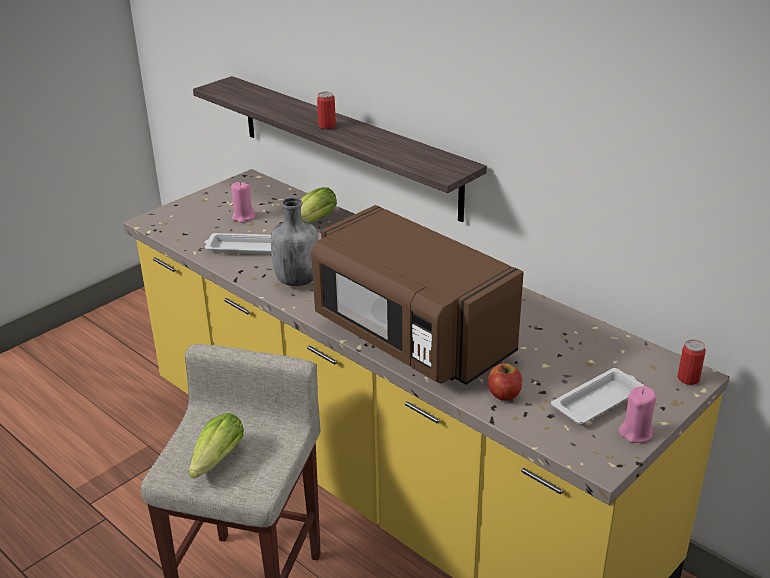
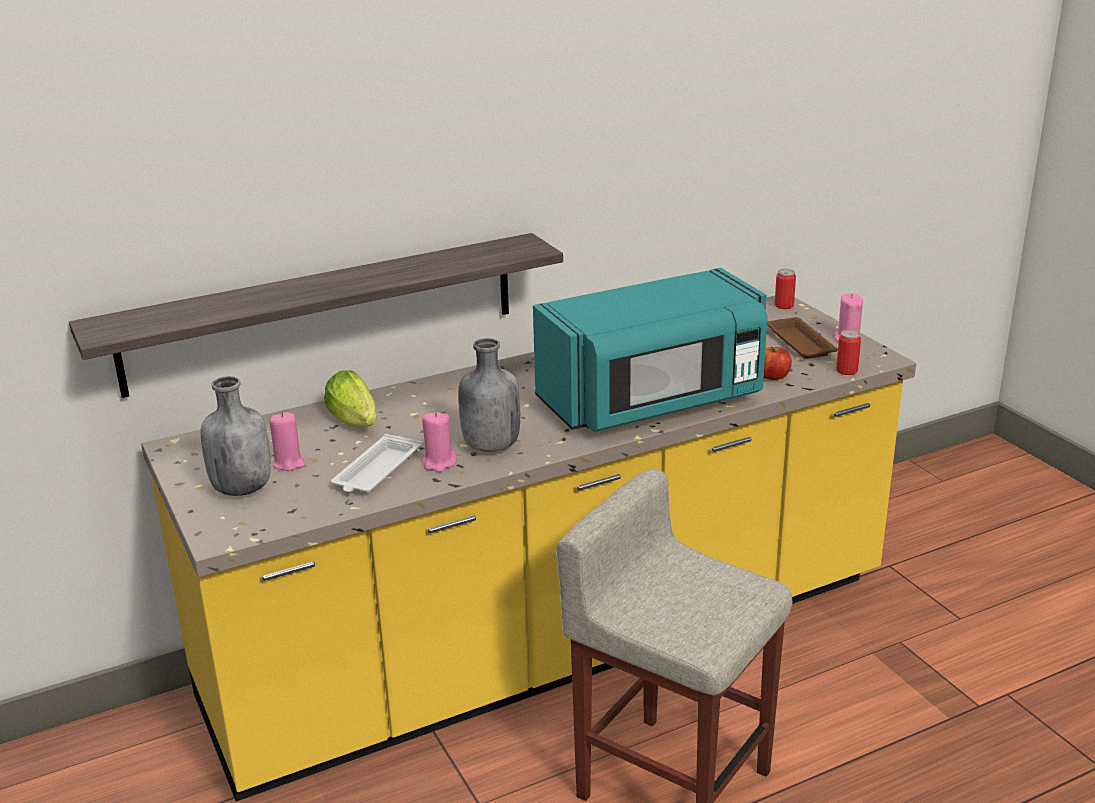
camera: 70 degrees left, 5 degrees down
(206, 211) = (242, 488): none -> grey bottle
(215, 462) = (703, 610): lettuce -> none
(263, 267) = (439, 463): none -> pink candle
(327, 126) = (340, 284): can -> can (846, 371)
(410, 337) = (653, 402): brown microwave -> turquoise microwave
(598, 401) = (799, 342): white tray -> brown tray

